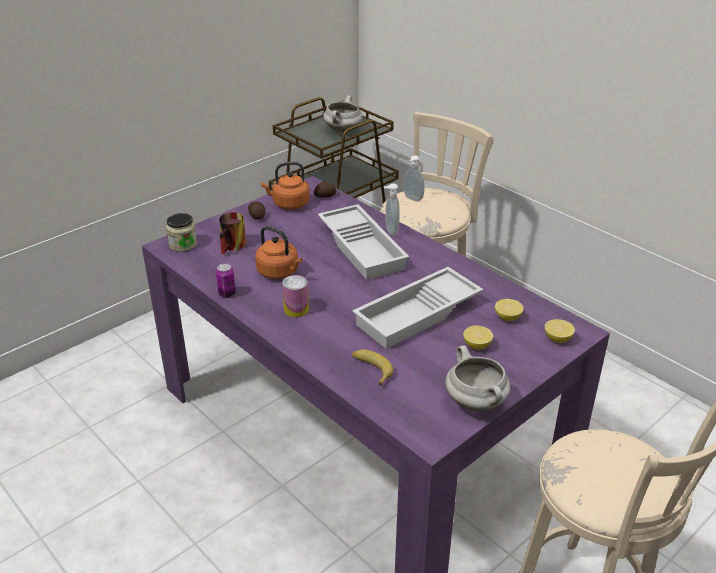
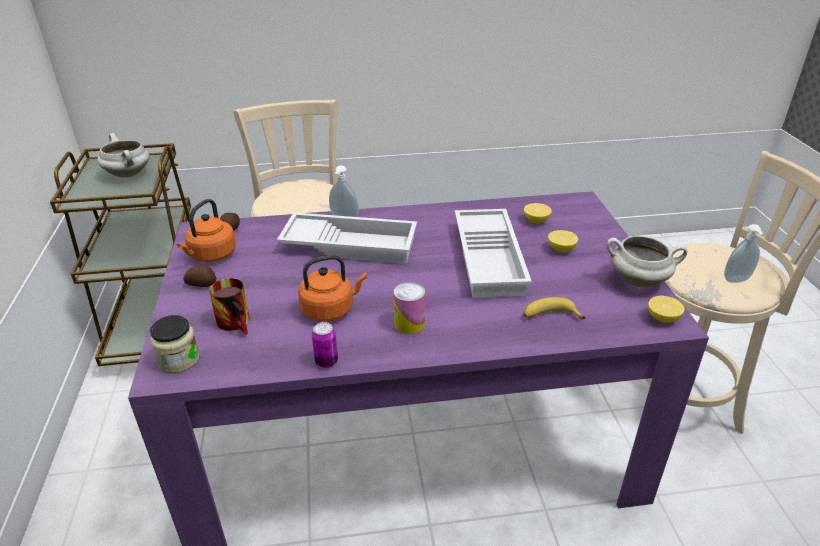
camera: 55 degrees left, 0 degrees up
(412, 199) = (281, 198): soap dispenser -> soap dispenser (737, 280)
(557, 339) = (583, 212): lemon -> lemon (662, 318)

